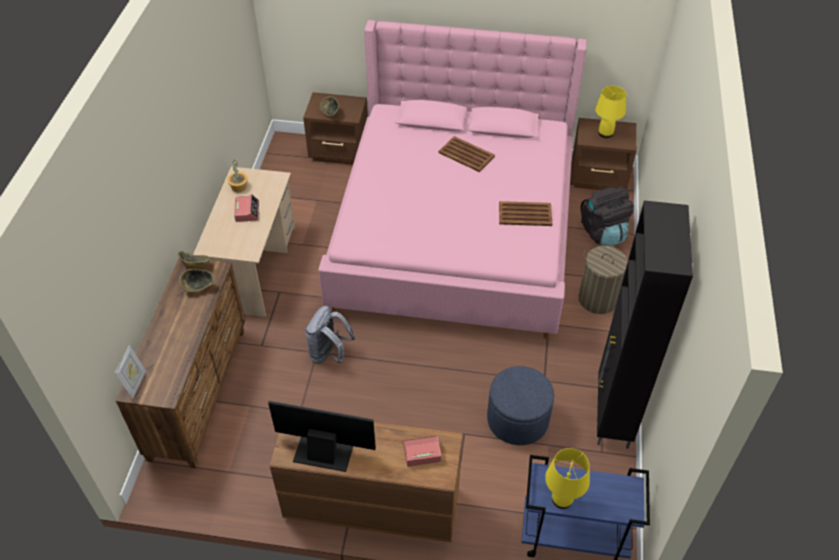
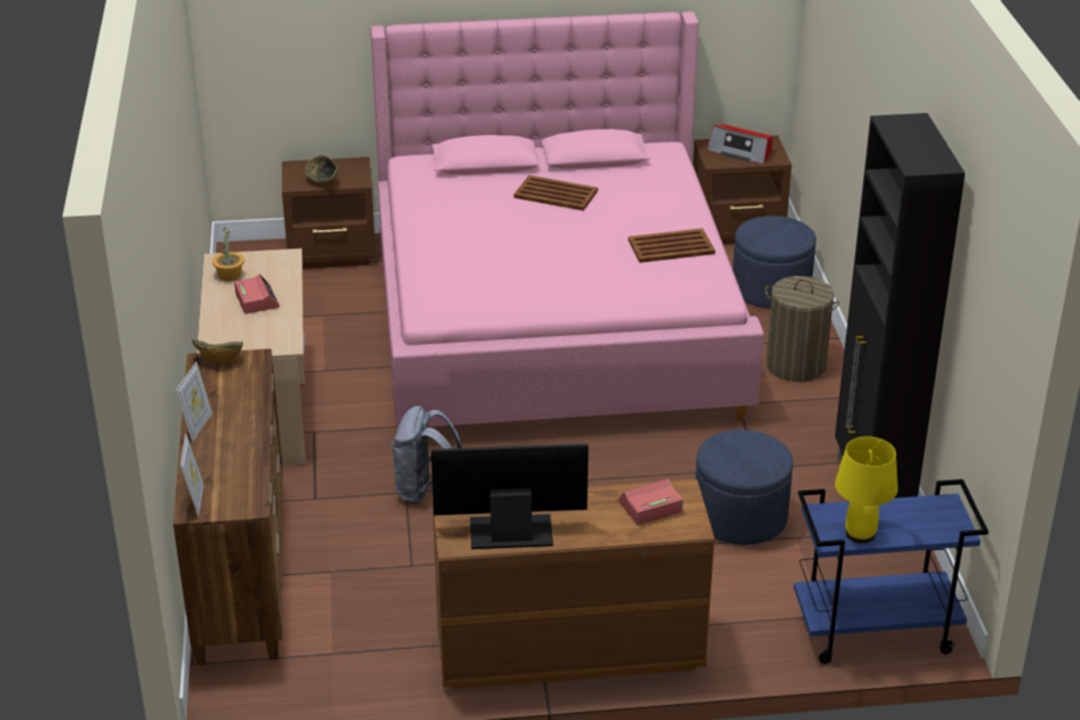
camera: 15 degrees left, 15 degrees down
(161, 320) = (197, 426): none -> picture frame
(198, 287) = (235, 383): bowl -> none
(603, 232) = (771, 289): black backpack -> blue ottoman
(606, 133) = (740, 152): yellow table lamp -> radio

